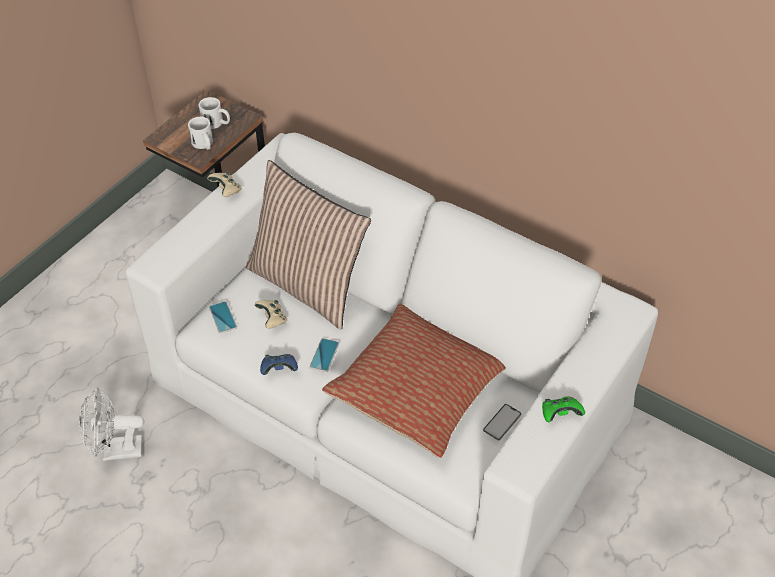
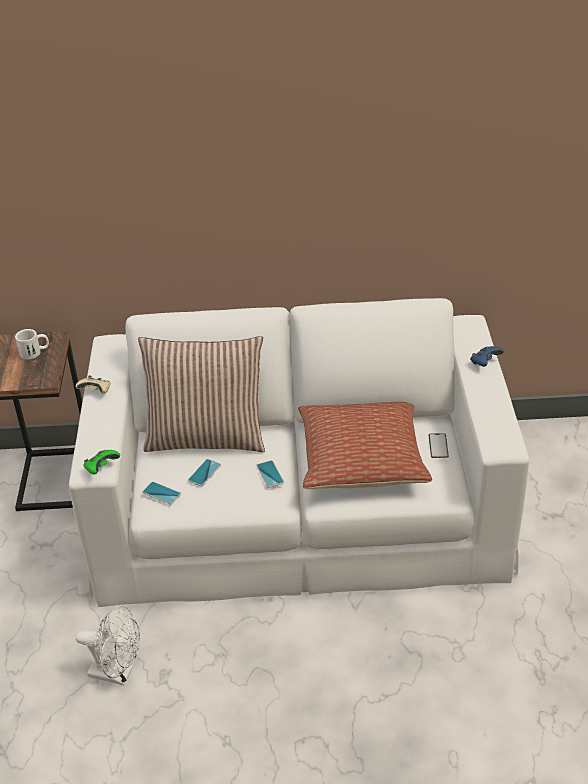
camera: 35 degrees left, 10 degrees down
(116, 451) = (117, 673): white fan -> white fan turned 120 degrees counterclockwise
(204, 144) = (41, 370): white mug -> none
(272, 319) = (204, 473): beige game controller -> phone
(279, 369) = (245, 502): blue game controller -> blue game controller (485, 362)
(560, 414) = (493, 401): green game controller -> green game controller (101, 468)

